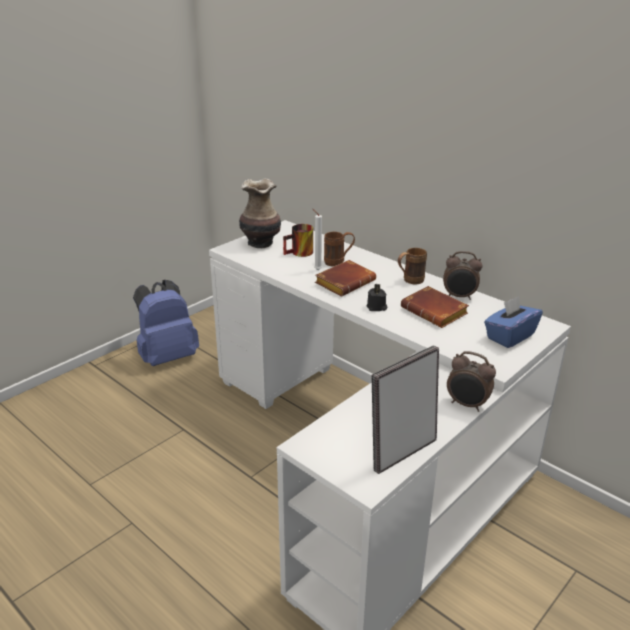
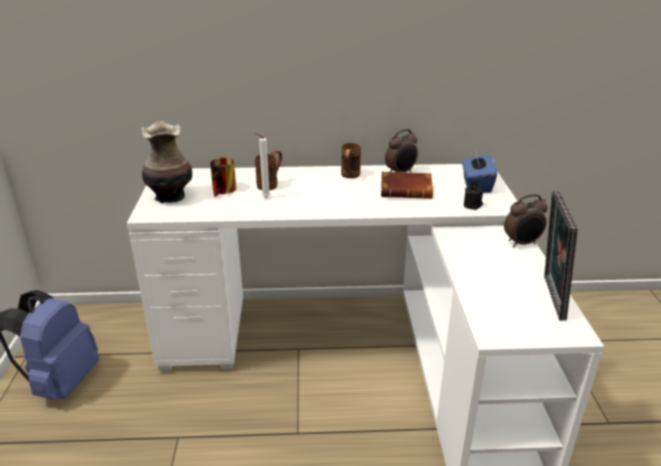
camera: 45 degrees left, 0 degrees up
(345, 282) = (305, 197): brown book -> none
(377, 307) = (364, 205): black candle -> black candle (473, 205)

